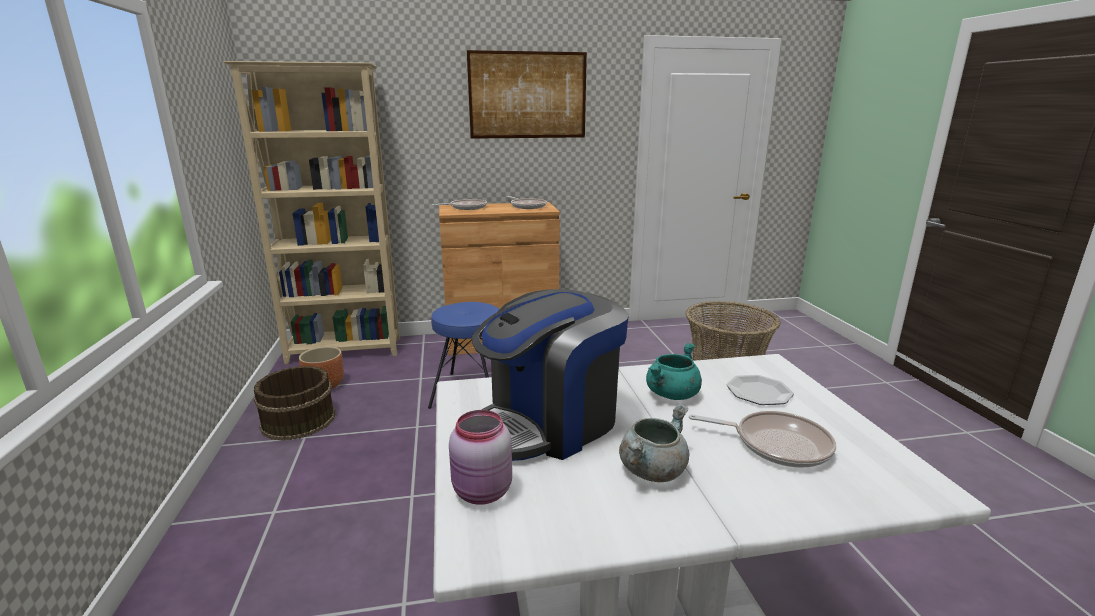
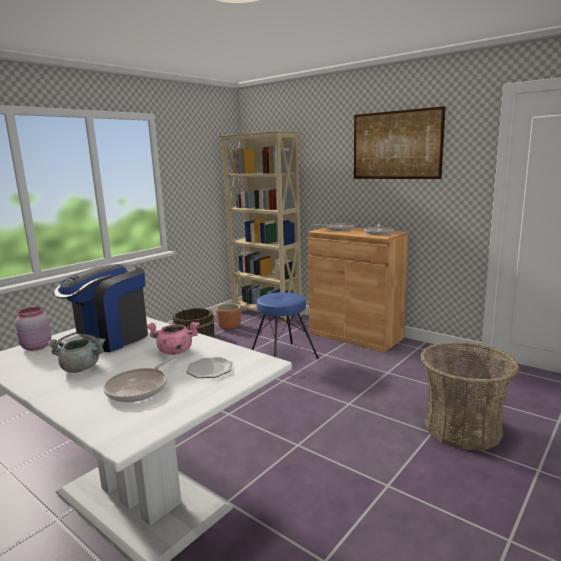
camera: 50 degrees right, 5 degrees down
(549, 423) = (109, 339): coffee machine -> coffee machine turned 60 degrees counterclockwise
(672, 394) = (175, 351): turquoise cooking pot -> pink cooking pot
(776, 444) = (140, 388): frying pan -> frying pan turned 45 degrees clockwise

